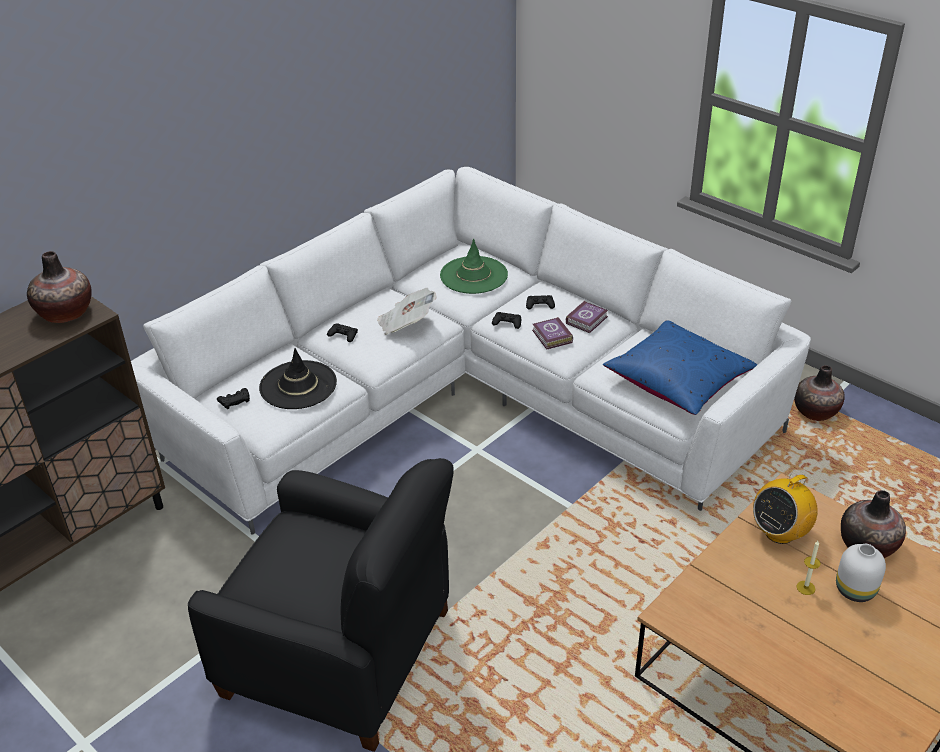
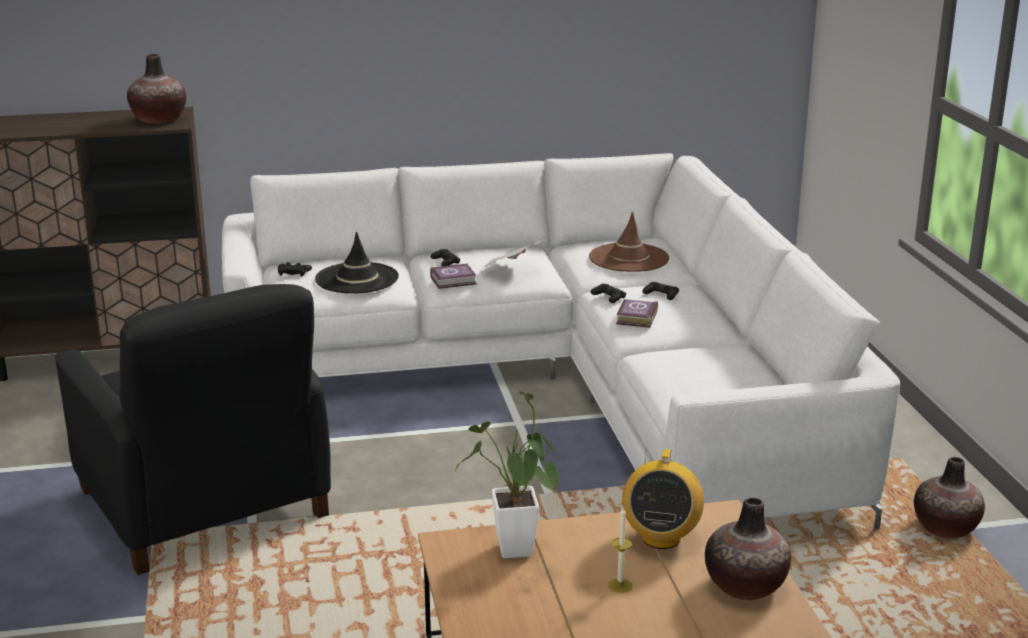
camera: 35 degrees right, 15 degrees down
(473, 275) = (628, 258): green hat -> brown hat
(588, 320) = (693, 318): book -> book (454, 281)
(677, 381) = (717, 386): blue pillow -> none
(719, 599) = (515, 555): none -> potted plant
(780, 532) = (660, 538): radio -> radio turned 75 degrees counterclockwise
(854, 589) = (673, 609): white vase -> none

